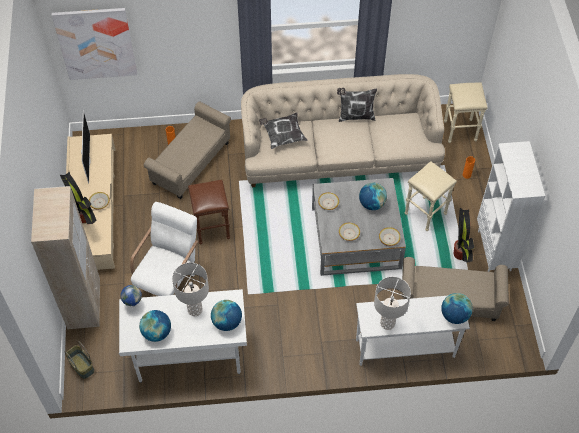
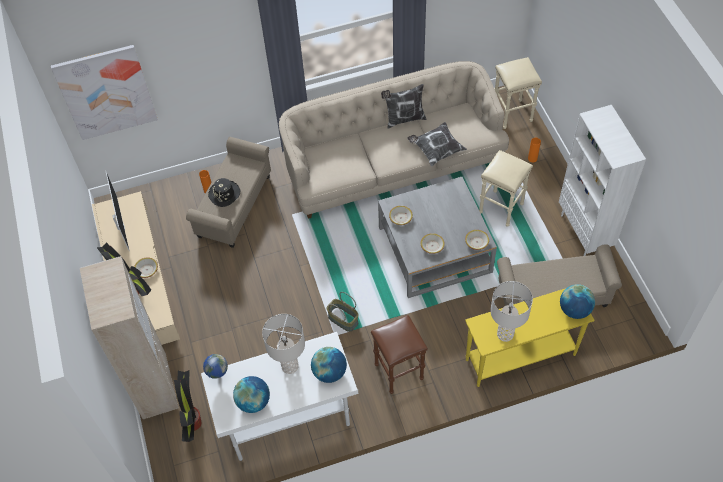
camera: 10 degrees left, 0 degrees up
(81, 366) = (169, 457): basket -> basket (342, 320)
(170, 284) = (245, 343): white office chair -> none
(183, 151) = (224, 194): none -> black hat
(213, 229) = (277, 273): brown stool -> brown stool (400, 372)
(283, 135) = (332, 155): pillow -> pillow (436, 150)
(372, 204) = (447, 208): globe -> none
(404, 349) = (520, 358): white console table -> yellow console table
(460, 253) = (549, 243): potted plant -> potted plant (193, 422)

